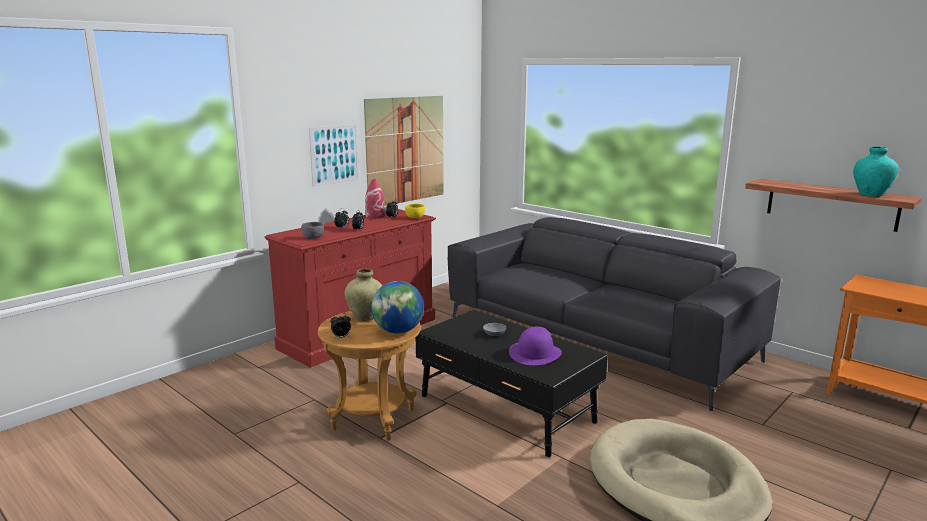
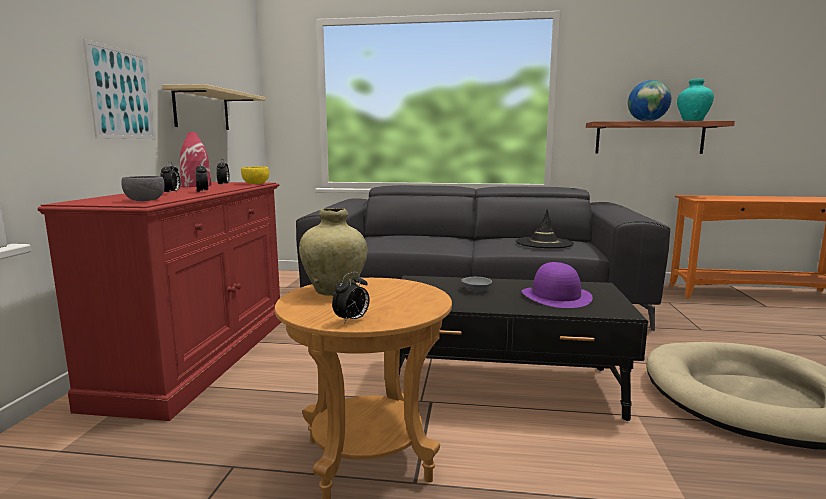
camera: 35 degrees left, 5 degrees down
(398, 331) = (419, 295): globe -> globe (647, 121)
(406, 150) = (202, 110): picture -> beige shelf
(643, 302) = (544, 243): none -> black hat

